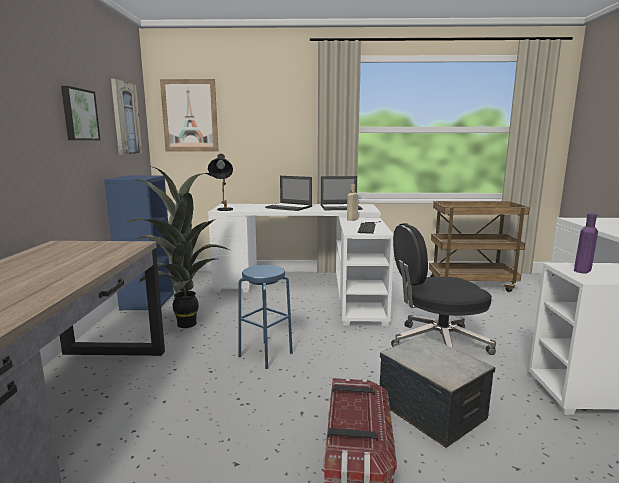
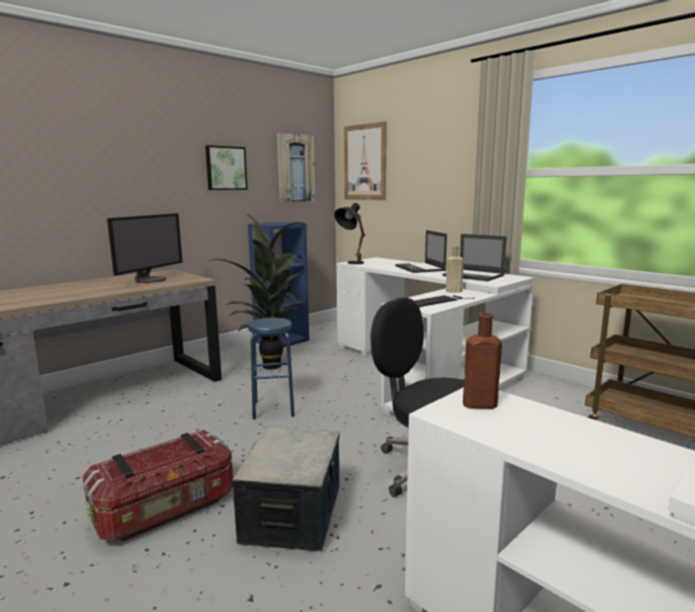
camera: 45 degrees right, 0 degrees up
(76, 254) = (150, 280): none -> monitor
(582, 271) = (477, 405): purple bottle -> brown bottle

